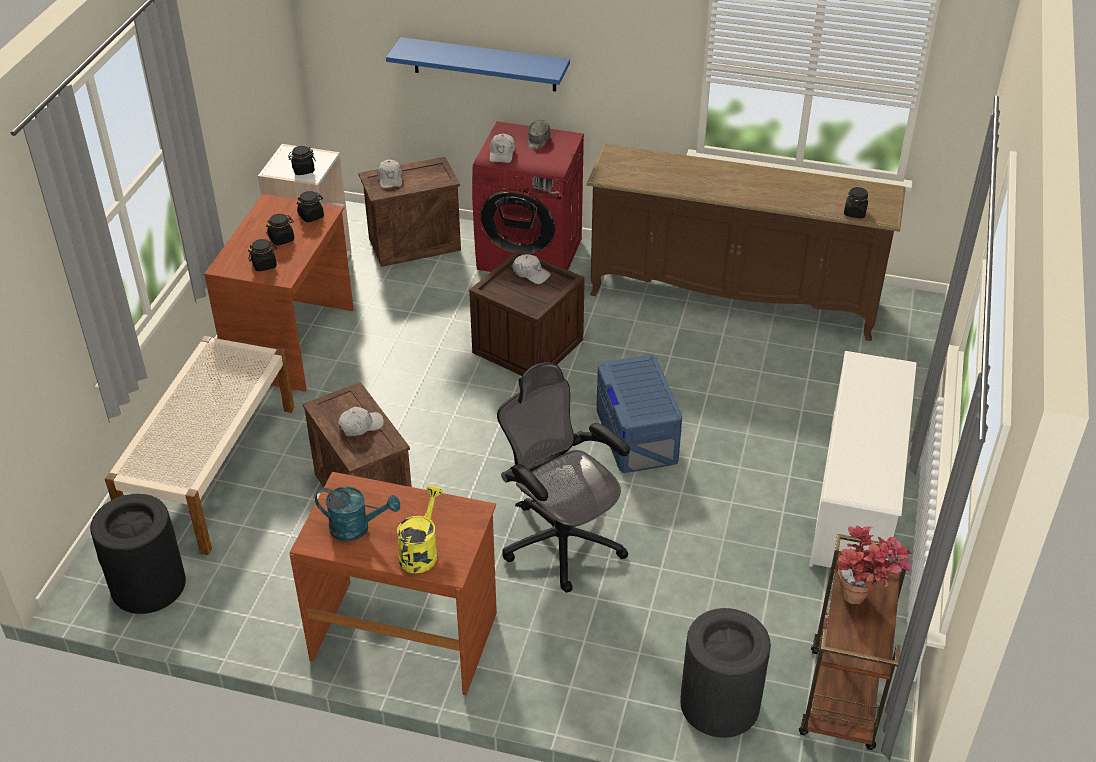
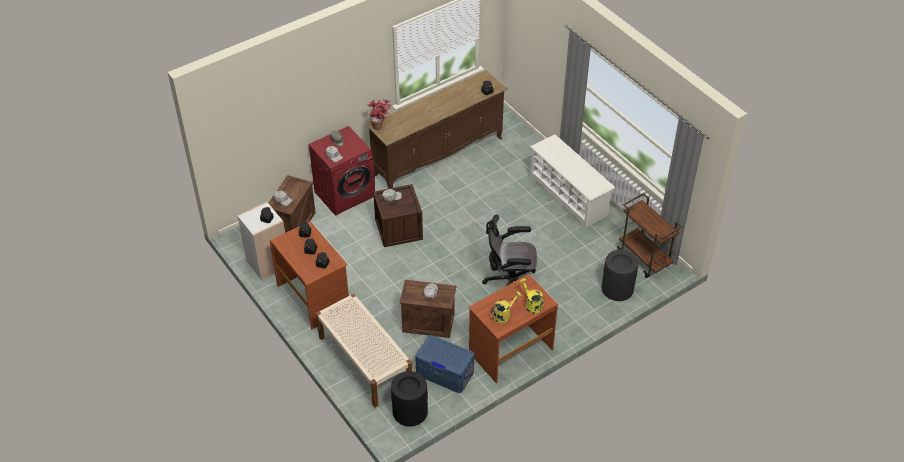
camera: 50 degrees left, 5 degrees up
(357, 528) = (504, 315): turquoise watering can -> yellow watering can
(484, 64) = (299, 121): blue shelf -> none
(636, 434) = (480, 230): blue storage box -> blue storage box (445, 373)
(862, 599) = (647, 218): potted plant -> potted plant (380, 126)

